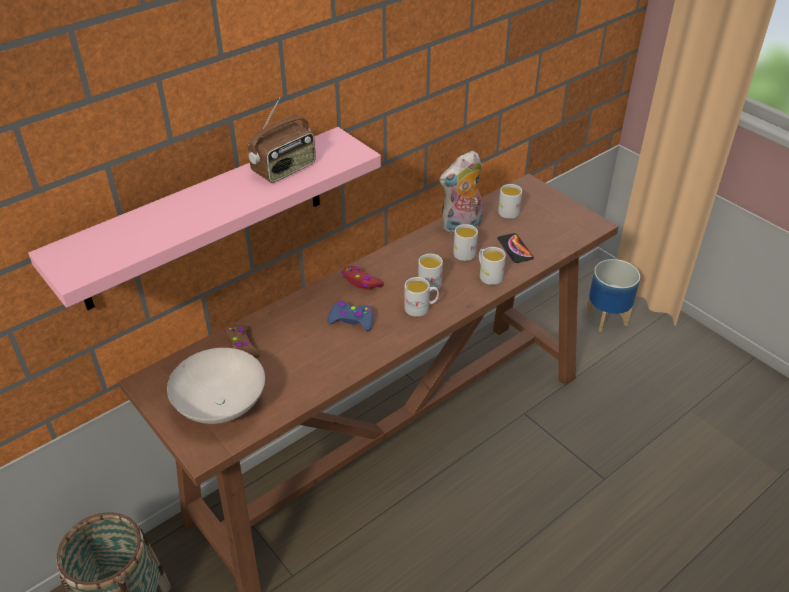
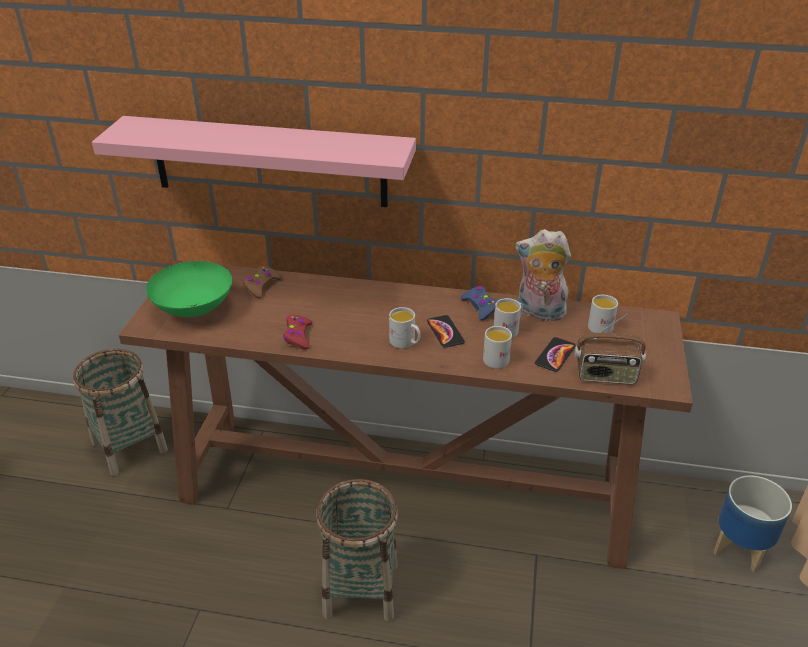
camera: 50 degrees right, 5 degrees down
(221, 404) = (195, 308): white bowl -> green bowl
(284, 169) = (324, 143): radio -> radio (606, 375)
(351, 320) = (348, 317): blue game controller -> blue game controller (480, 307)
(361, 282) = (397, 299): red game controller -> red game controller (298, 336)
(431, 281) = (445, 332): white mug -> phone
(463, 532) = (361, 589): none -> basket

